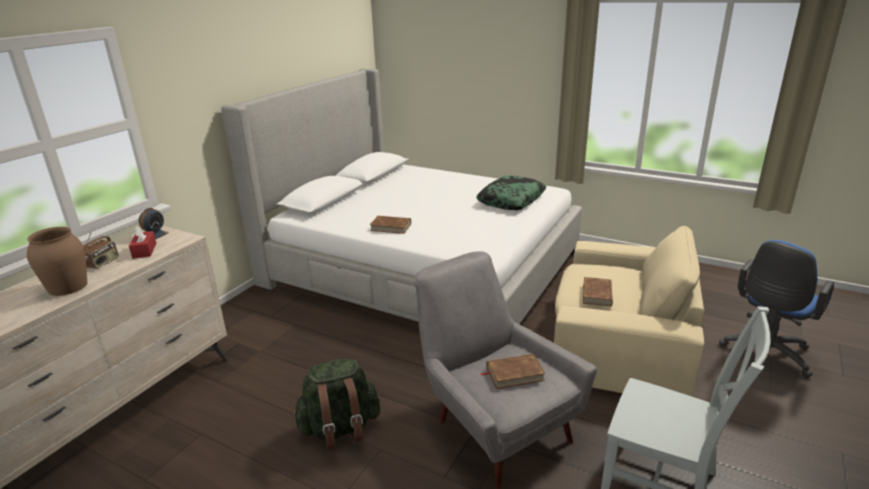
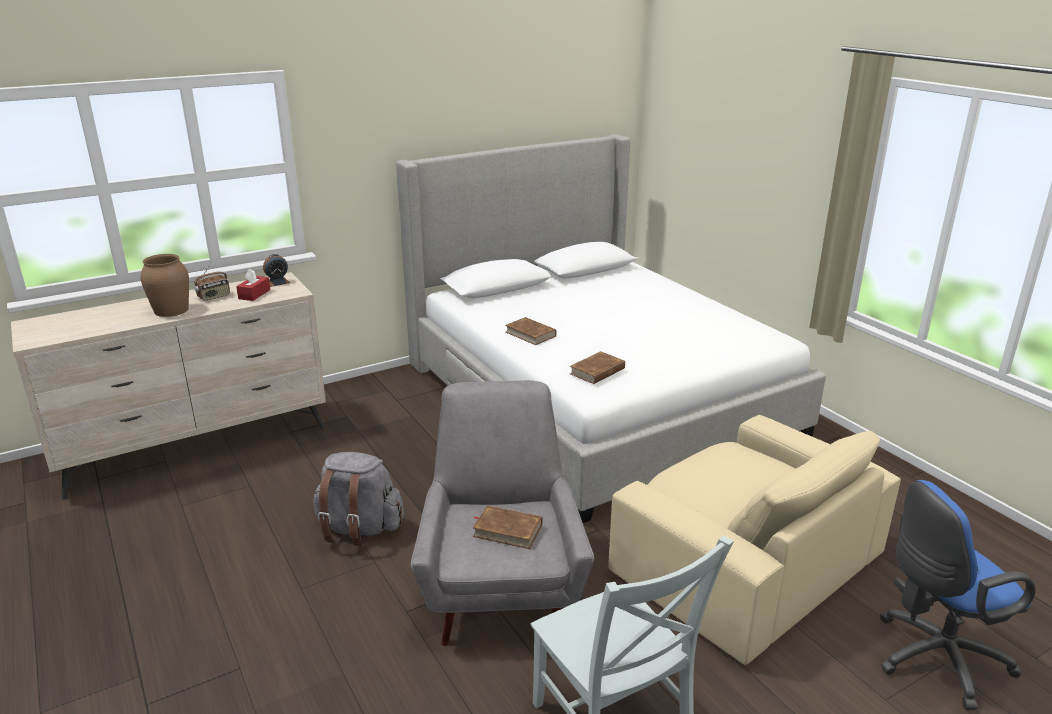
camera: 30 degrees right, 0 degrees up
(340, 429) = (359, 529): green backpack -> grey backpack
(511, 200) = (708, 339): pillow -> none
(597, 294) = (706, 484): brown book -> brown book (597, 371)

